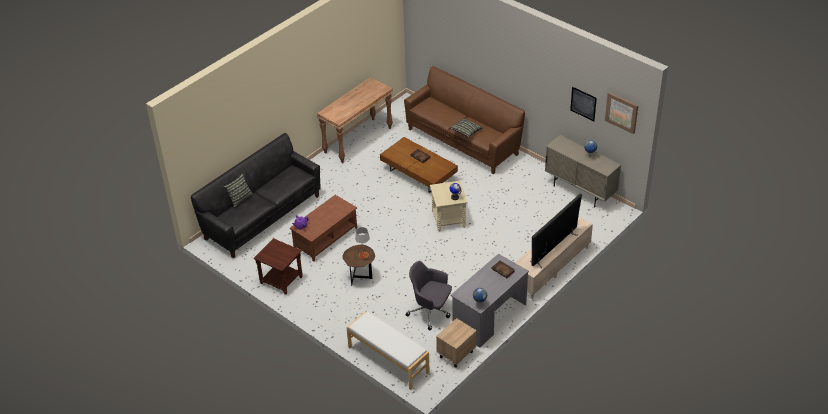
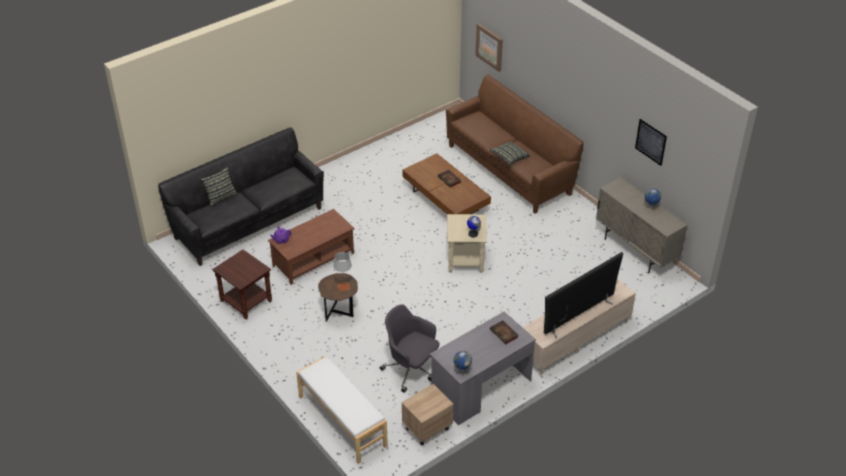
camera: 10 degrees right, 0 degrees up
(357, 140) = (386, 150): brown console table -> none
(622, 112) = (694, 158): picture -> picture (489, 47)

